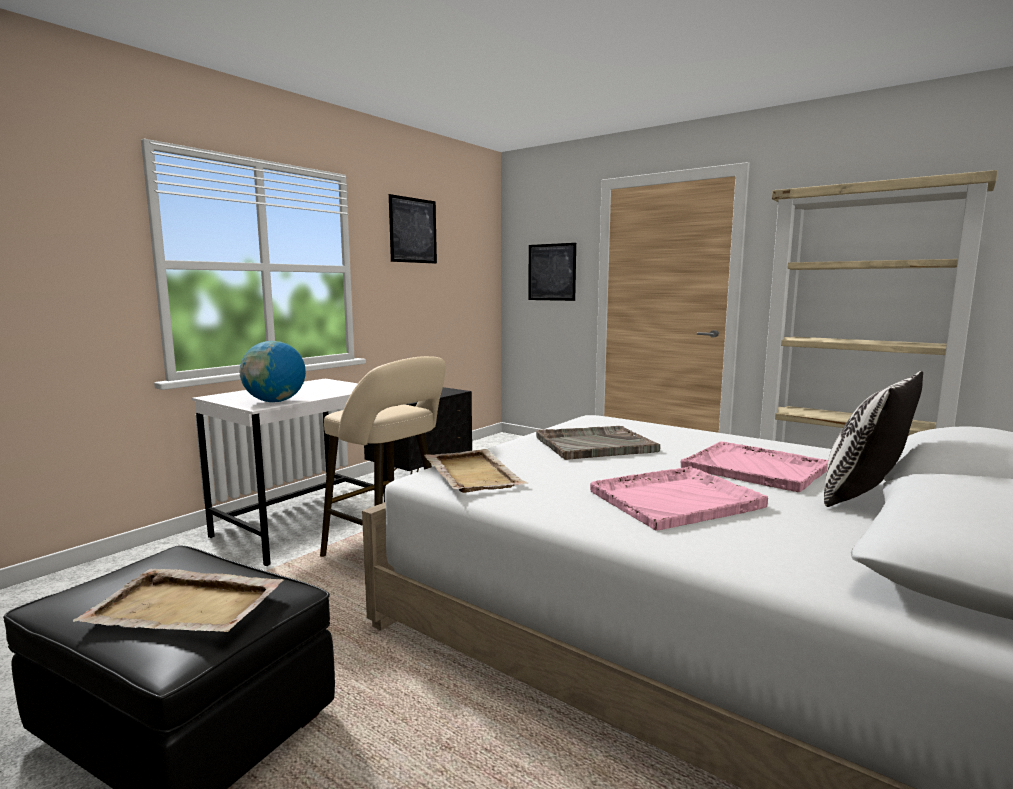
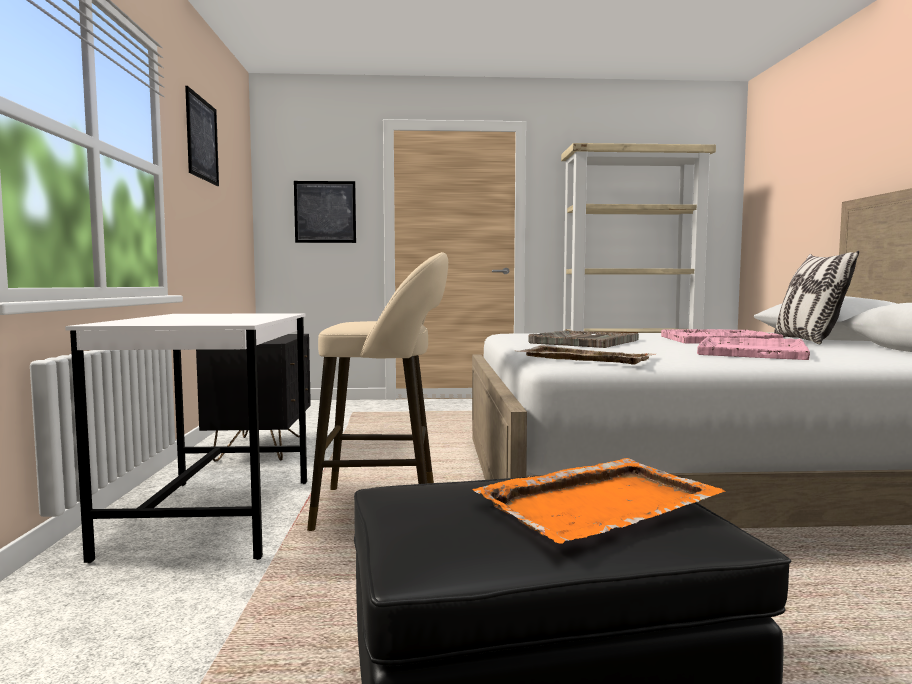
camera: 40 degrees left, 5 degrees down
(186, 606) = (601, 503): beige tray -> orange tray
(275, 401) = (233, 321): globe -> none

